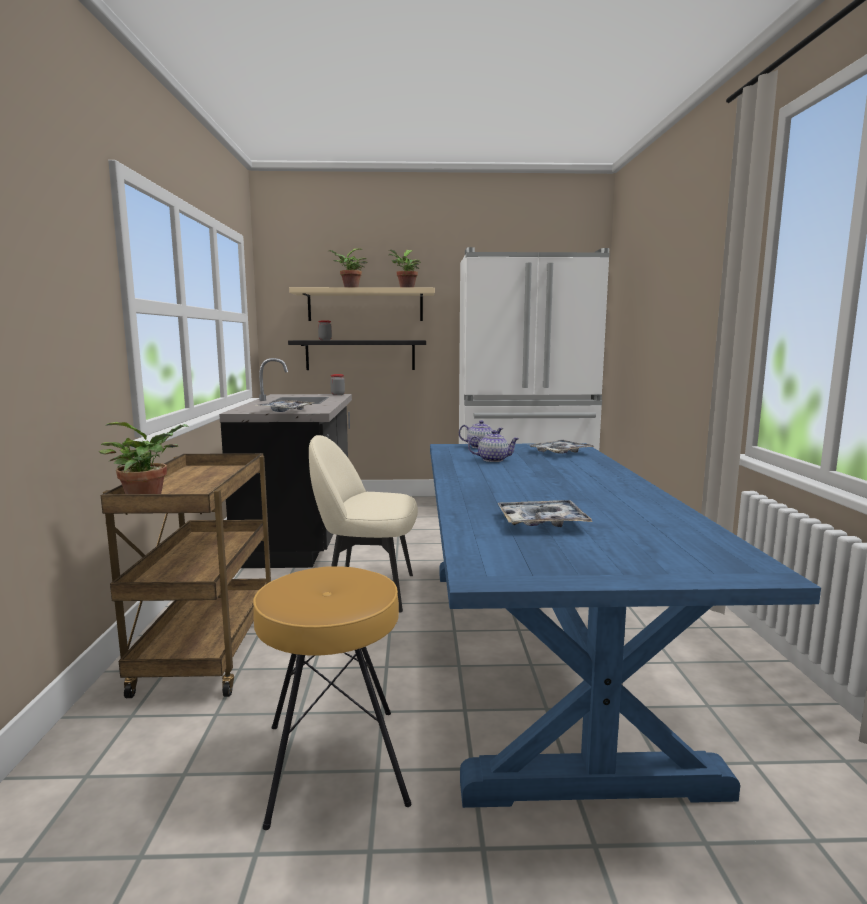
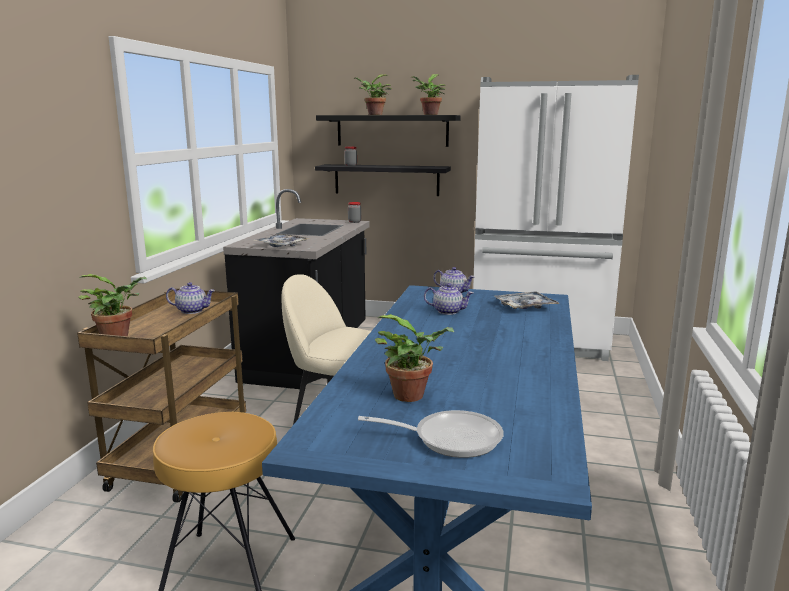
camera: 15 degrees right, 5 degrees up
(217, 474) = (192, 310): none -> teapot
(365, 305) = (392, 130): beige shelf -> black shelf
(542, 522) = (413, 395): tray -> potted plant
(622, 551) = (449, 438): none -> frying pan

